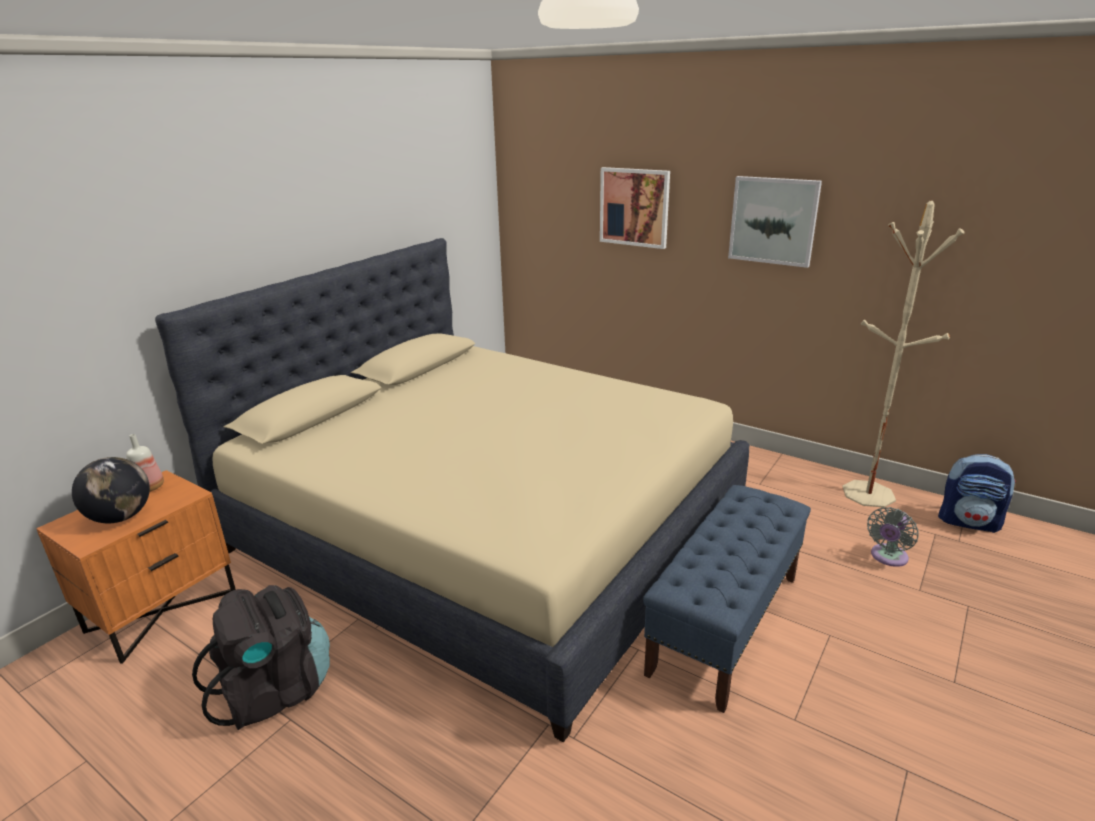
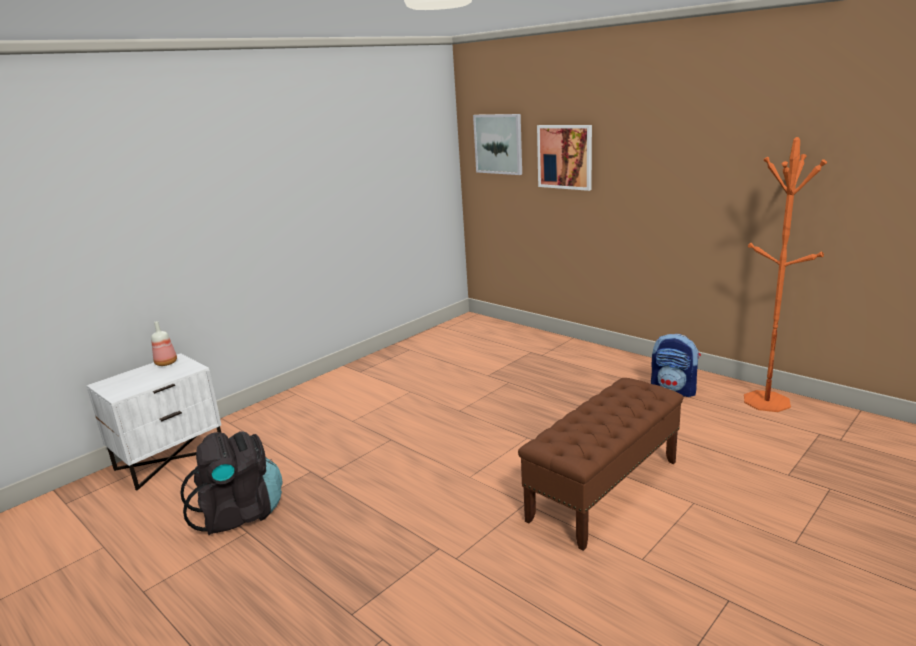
camera: 10 degrees right, 5 degrees down
(121, 517) = (143, 380): globe -> none
(162, 610) = (170, 458): orange nightstand -> white nightstand
(488, 529) = (426, 415): beige bed -> none
(725, 623) = (604, 489): blue bench -> brown bench
(773, 221) = (676, 162): picture -> picture (498, 144)
(868, 493) = (767, 401): beige clothes rack -> orange clothes rack
(887, 557) = (767, 449): grey fan -> none
(969, 522) = (856, 426): backpack -> backpack (674, 390)

